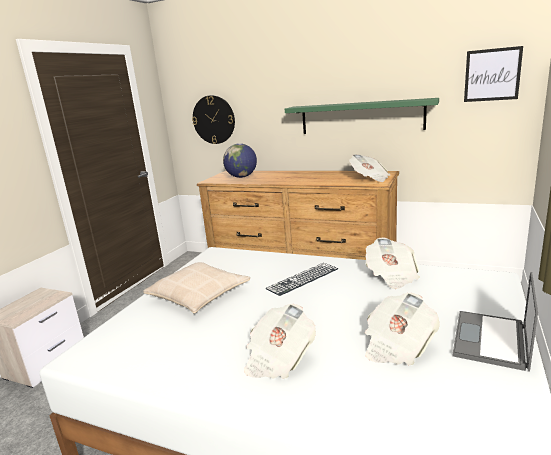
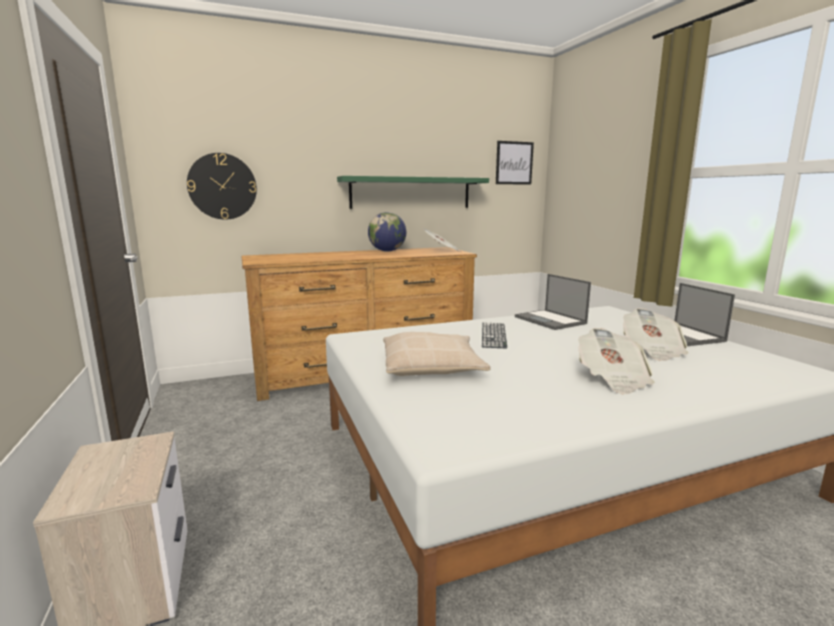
camera: 45 degrees left, 5 degrees down
(241, 177) = (291, 257): globe -> globe (387, 251)
(391, 276) = (551, 320): newspaper -> laptop

